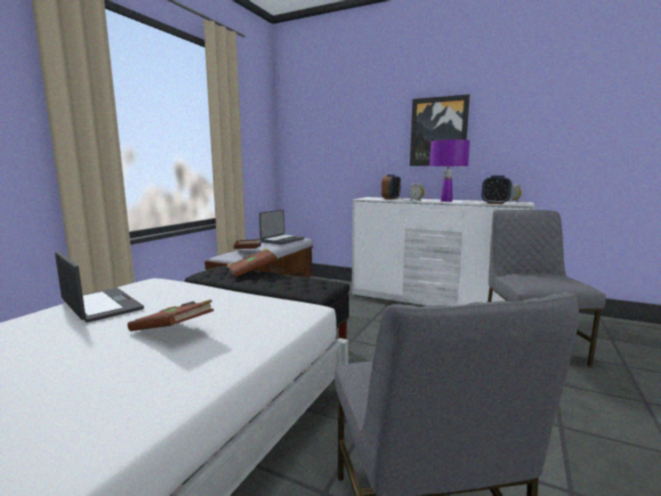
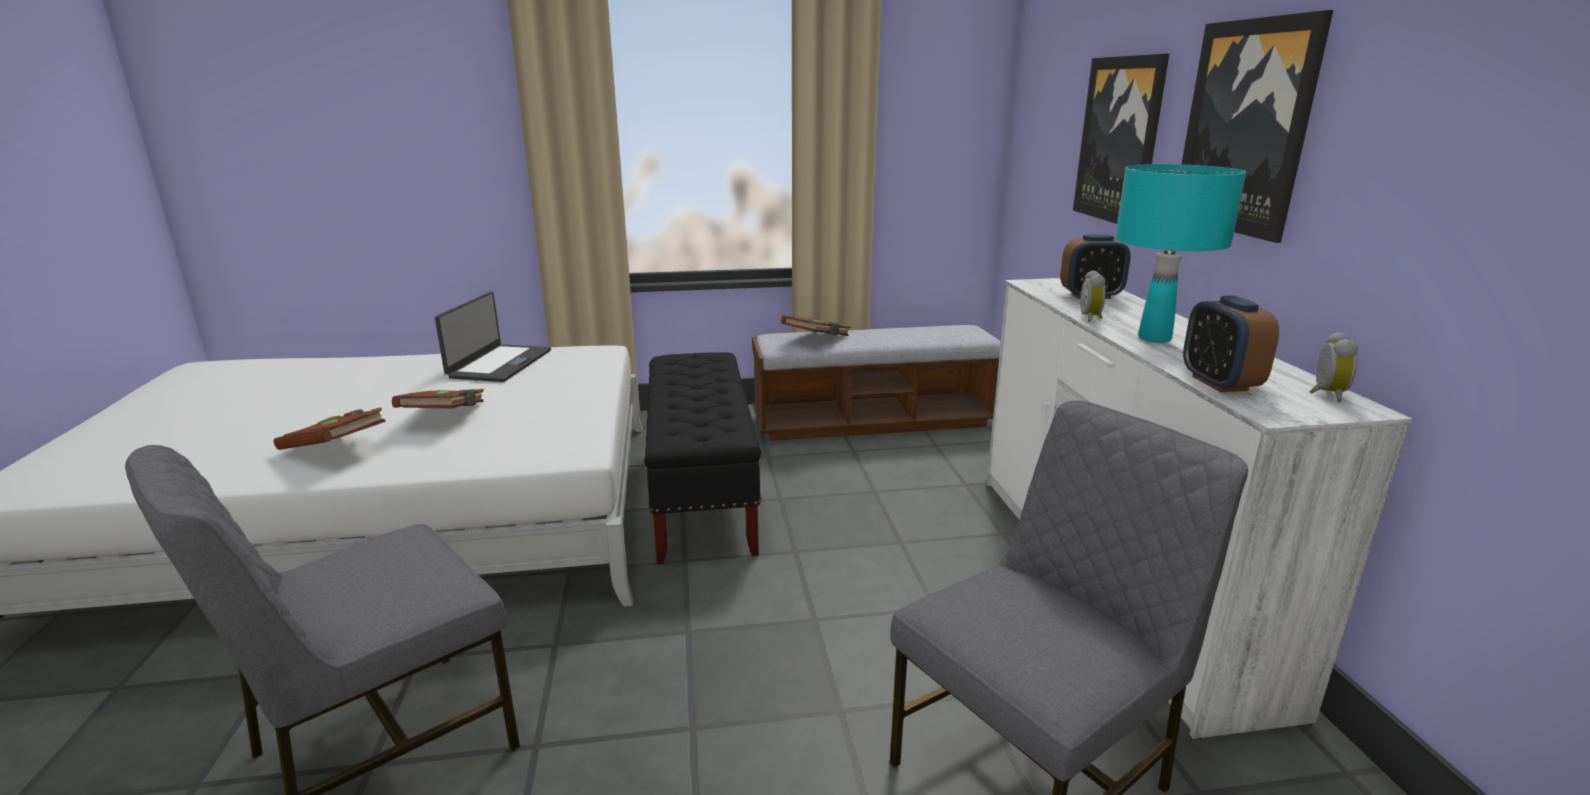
camera: 55 degrees right, 10 degrees up
(251, 272) = (712, 376): brown book -> brown book (336, 448)
(282, 240) = (932, 331): laptop -> none
(366, 143) = (1120, 140): none -> picture
(446, 201) = (1155, 338): purple table lamp -> turquoise table lamp

